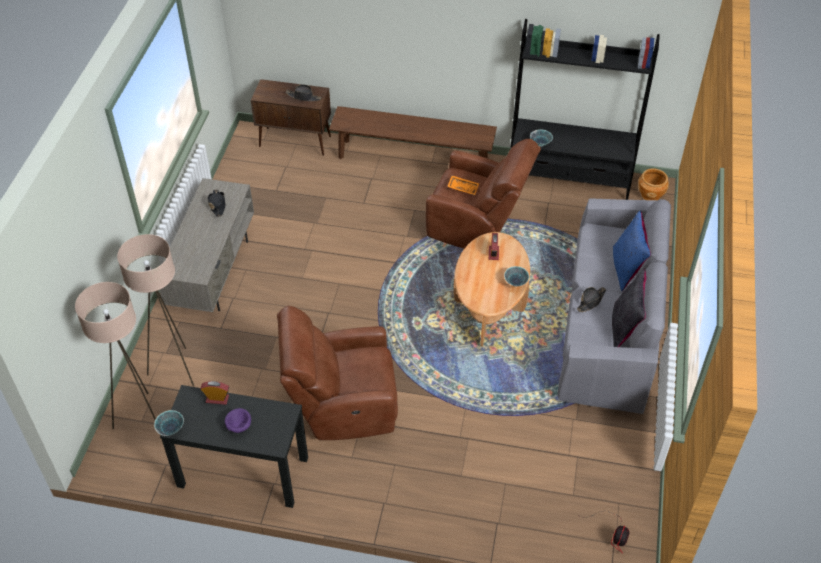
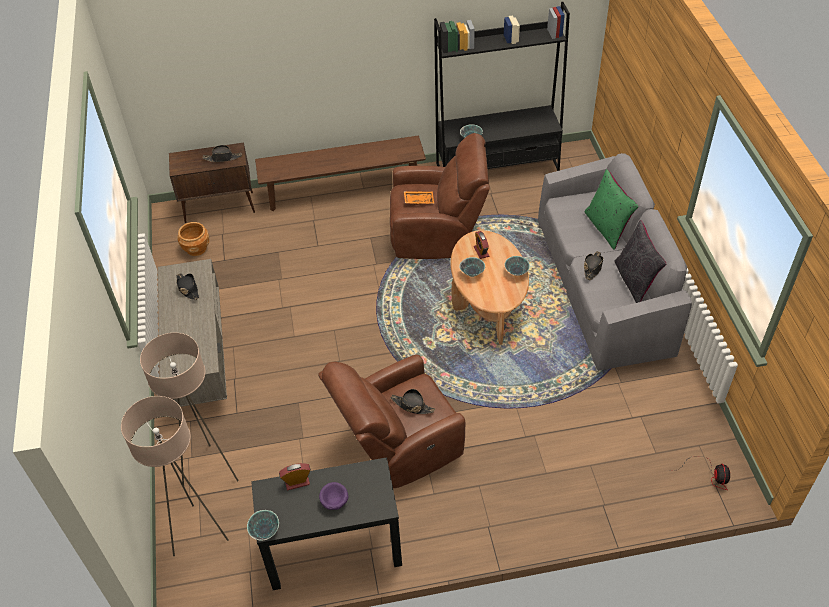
camera: 20 degrees left, 0 degrees up
(358, 371) = (412, 405): none -> black hat
(474, 270) = (472, 273): none -> bowl
(626, 268) = (607, 228): blue pillow -> green pillow
(650, 194) = (576, 159): brown planter -> brown planter (196, 248)

